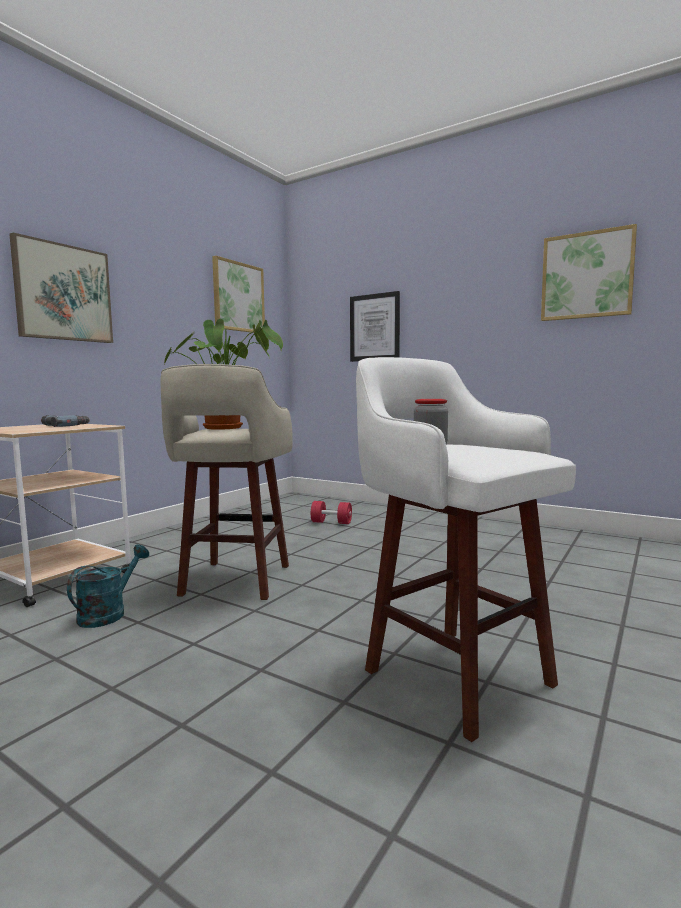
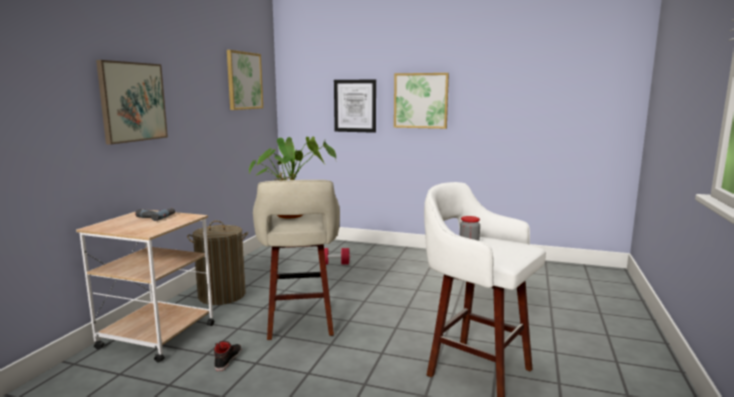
camera: 15 degrees left, 5 degrees up
(108, 613) = (228, 359): turquoise watering can -> black shoe
(170, 544) = (222, 295): none -> laundry basket
(586, 275) = (514, 83): picture -> picture (421, 100)

